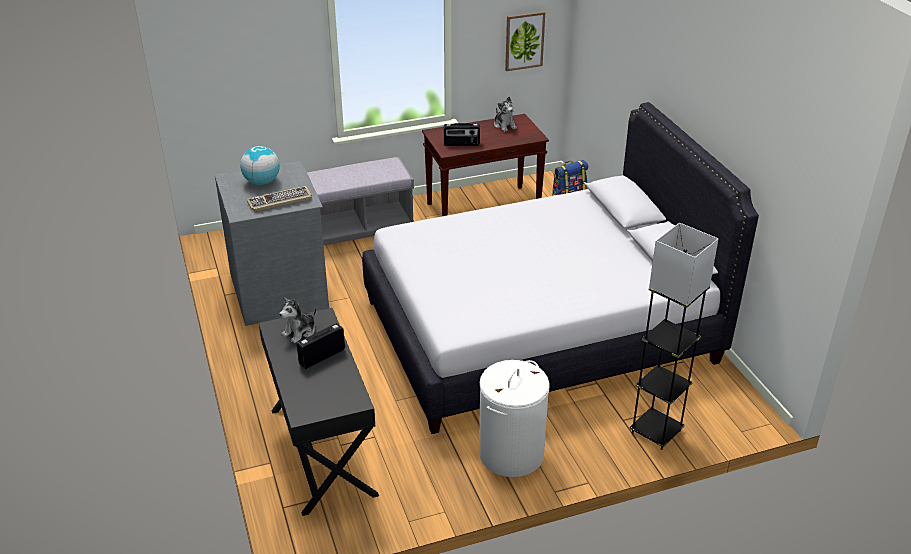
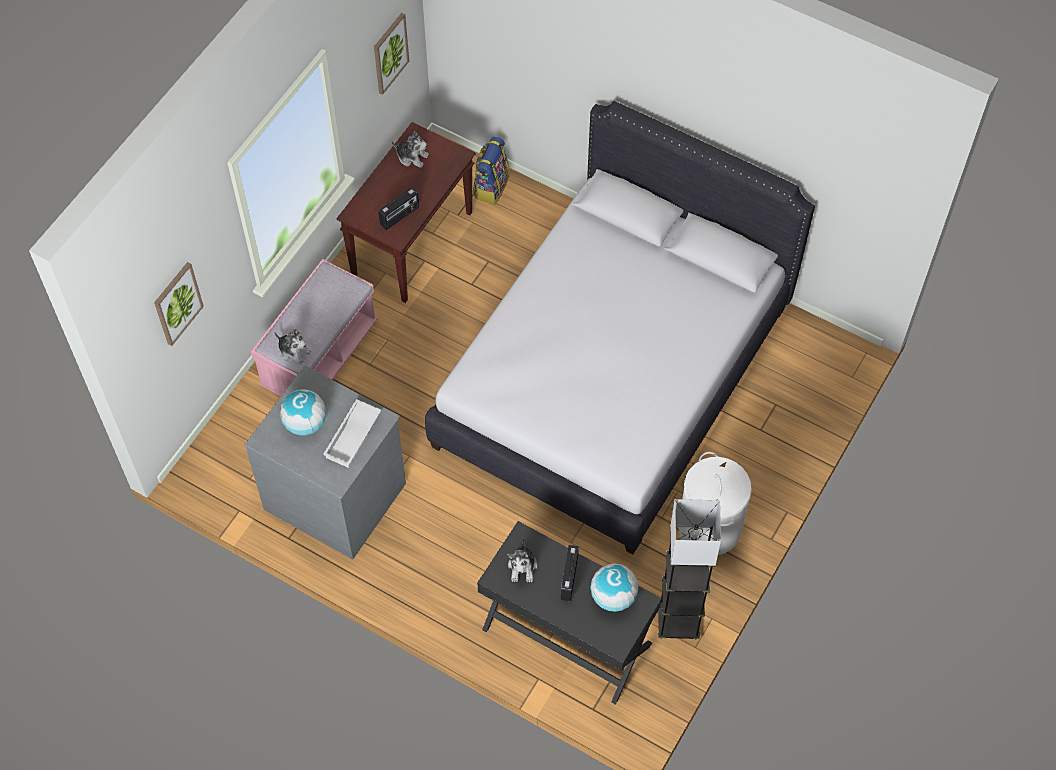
camera: 40 degrees left, 25 degrees up
(244, 66) = (177, 303): none -> picture
(279, 201) = (353, 437): keyboard -> white tray
(324, 181) = (294, 351): none -> plush toy
(339, 385) = (613, 597): none -> globe
(360, 227) = (319, 355): grey bench -> pink bench
(656, 431) = (793, 424): grey floor lamp -> grey floor lamp (678, 621)

